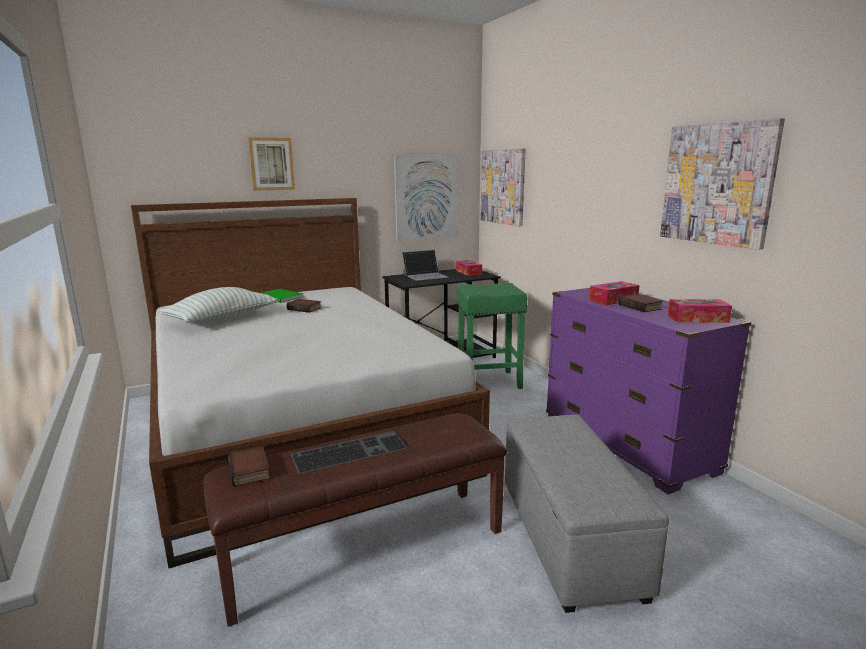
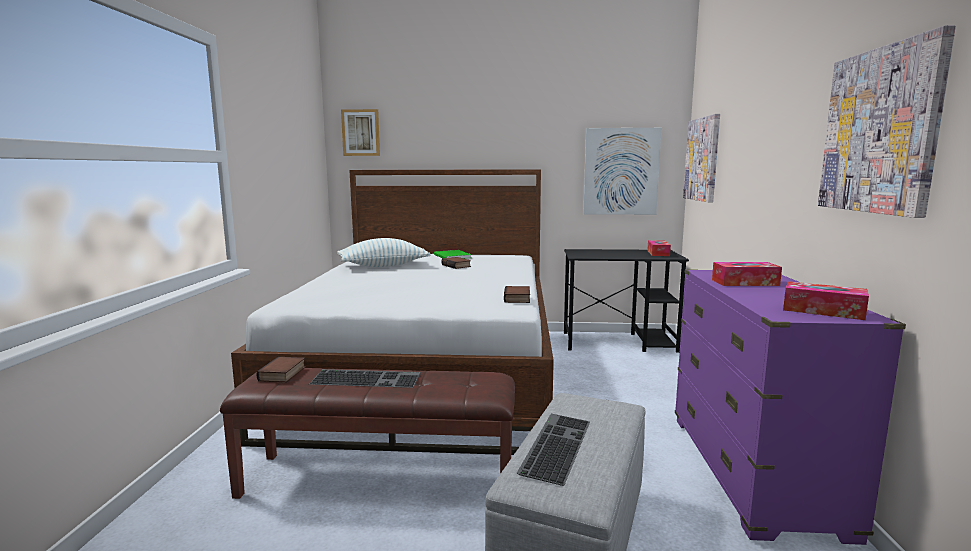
camera: 30 degrees right, 5 degrees down
(271, 164) = (464, 137): picture -> picture (361, 132)
(425, 275) = (607, 252): laptop -> none
(487, 381) = (645, 372): green stool -> none
(568, 466) = (554, 445): none -> keyboard
(641, 307) = (767, 292): book -> book (518, 298)

